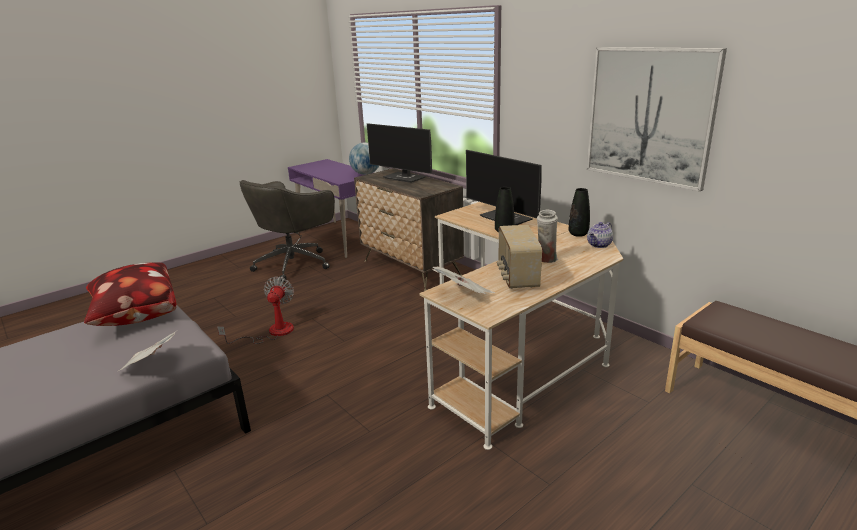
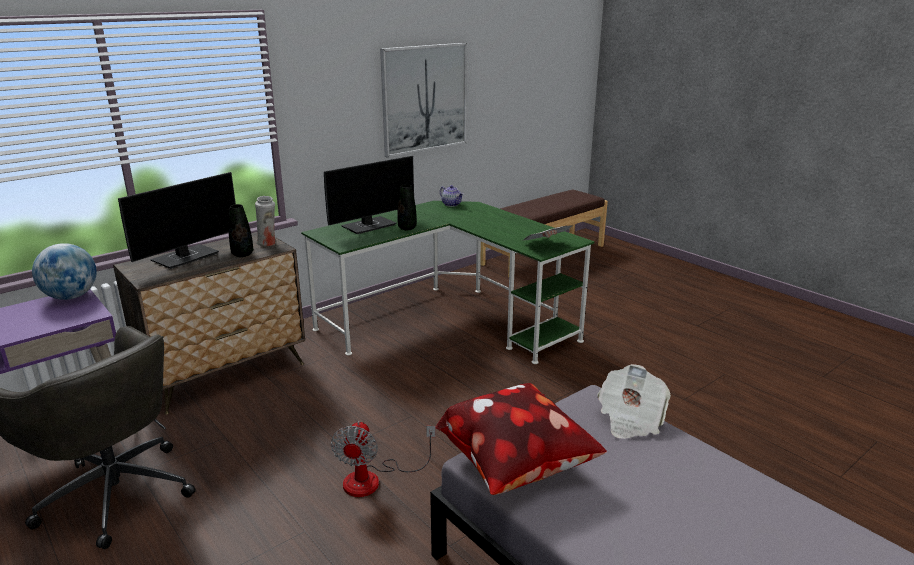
camera: 90 degrees left, 0 degrees up
(272, 332) = (374, 479): fan -> fan turned 90 degrees counterclockwise
(517, 277) = (512, 230): radio -> none
(517, 349) = (449, 321): beige desk -> green desk
(546, 259) = (478, 220): white vase -> white vase (268, 244)
(578, 234) = (425, 207): black vase -> black vase (242, 254)

